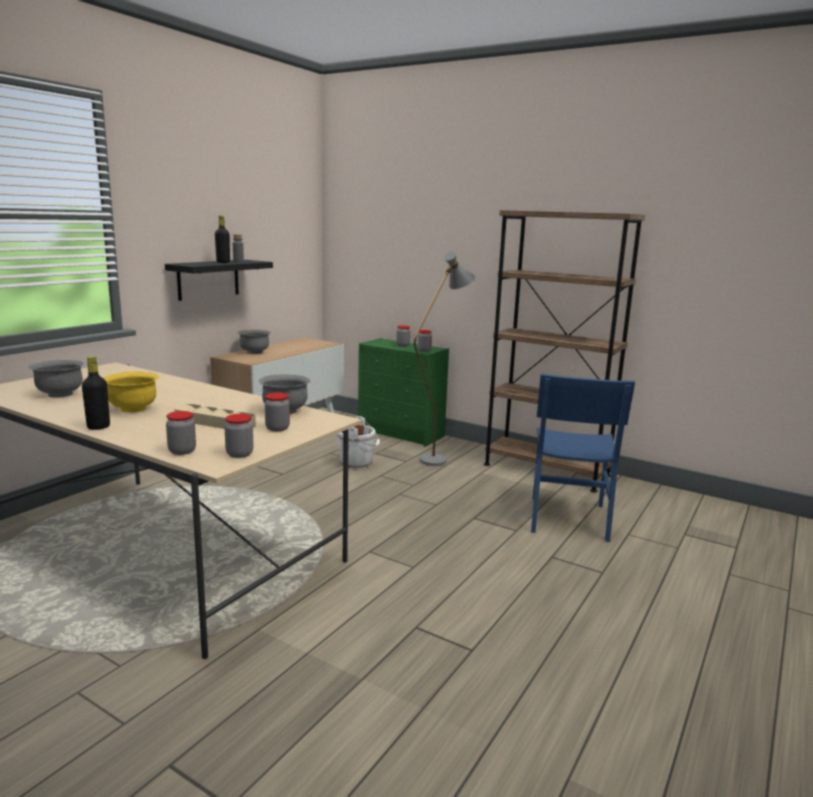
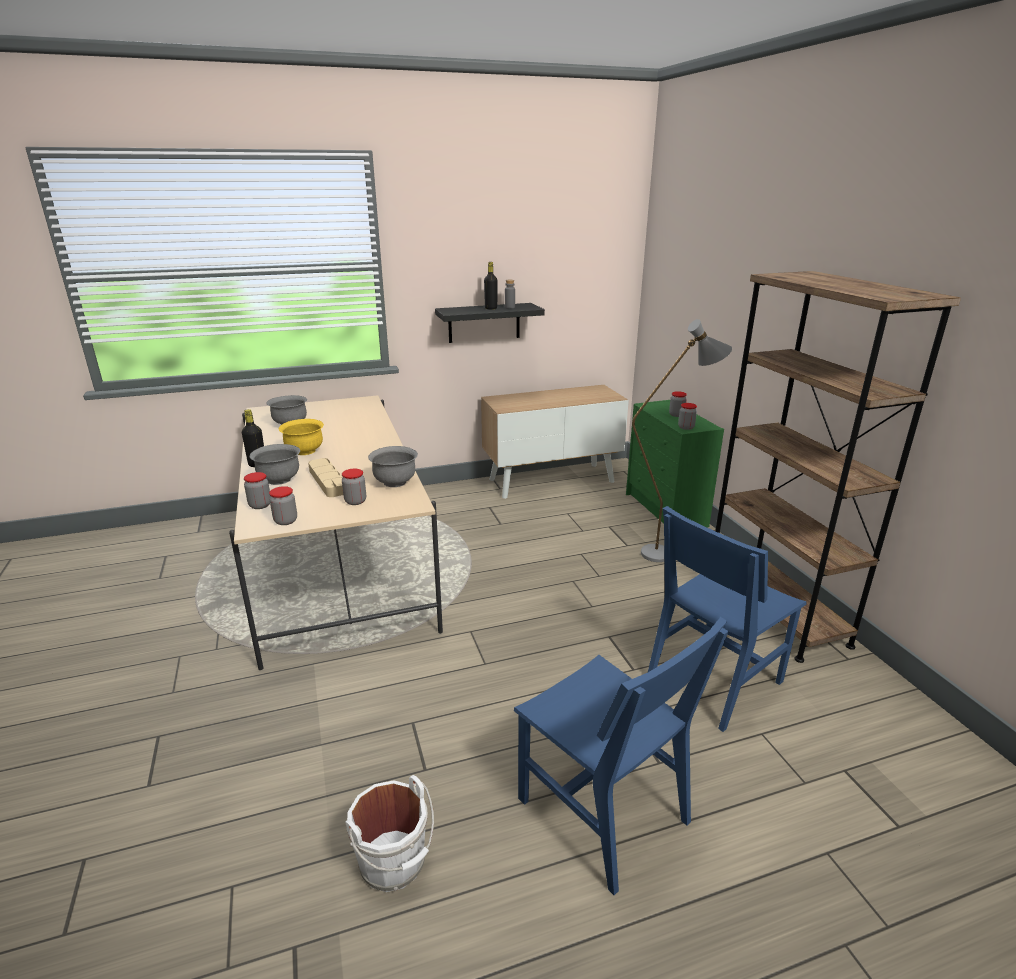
camera: 40 degrees right, 10 degrees up
(254, 352) = (525, 397): grey bowl -> grey bowl (279, 480)
(357, 463) = (577, 533): white bucket -> white bucket (395, 863)
(611, 612) = (602, 810): none -> blue chair

